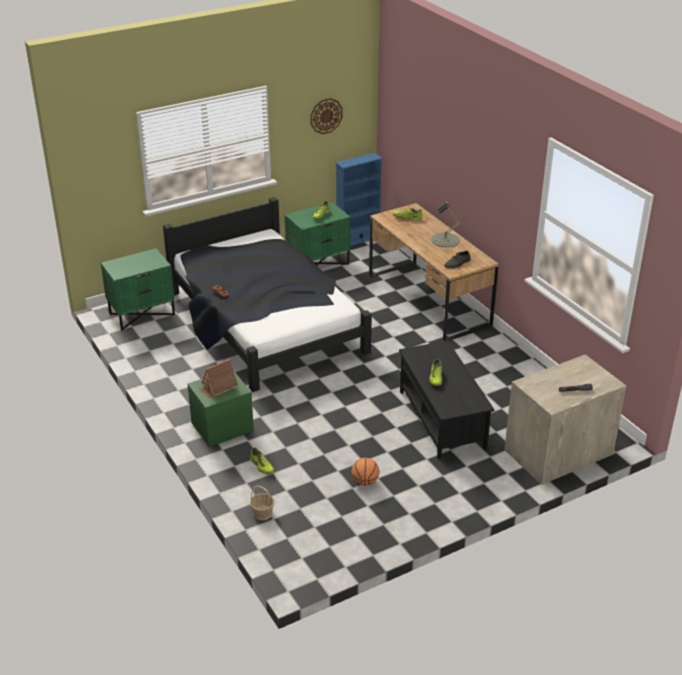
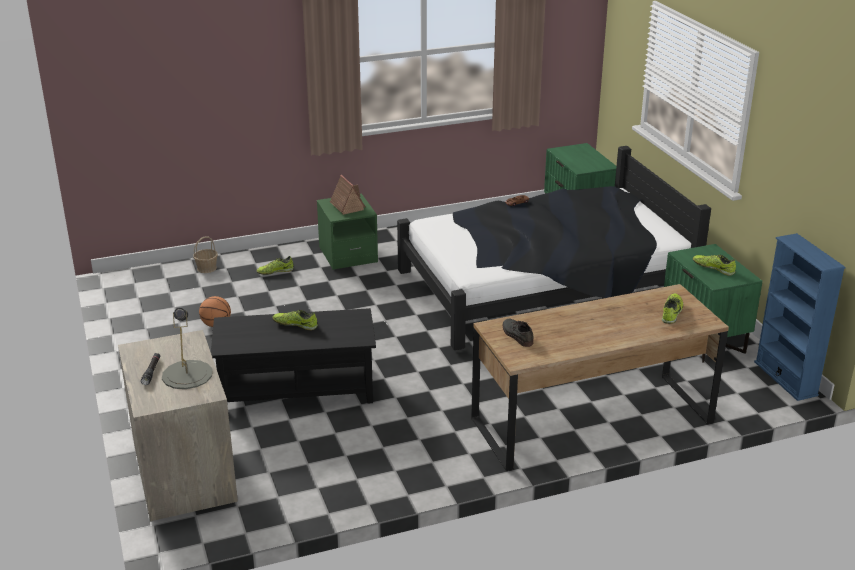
camera: 100 degrees right, 5 degrees down
(326, 116) = (807, 152): wall clock -> none
(445, 240) = (594, 335): grey table lamp -> grey table lamp (187, 374)

